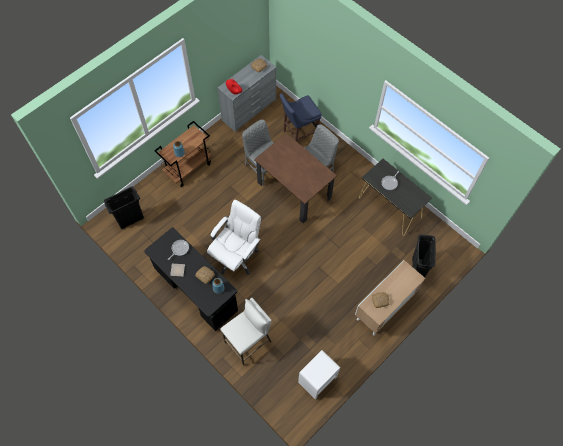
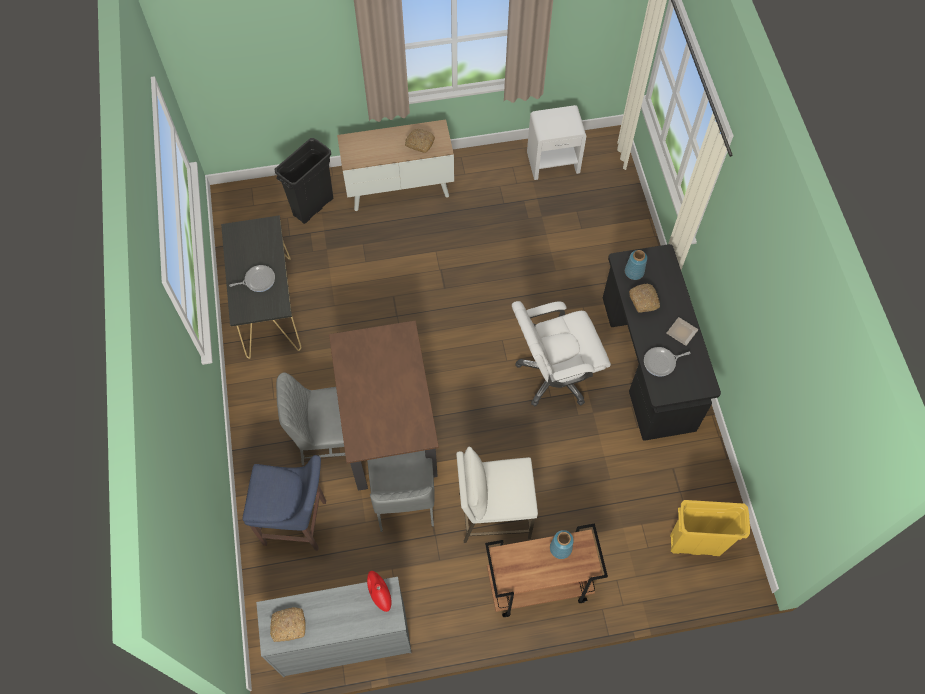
camera: 145 degrees left, 0 degrees up
(131, 220) = (695, 544): black trash can -> yellow trash can
(248, 342) = (613, 251): white stool -> white stool (494, 515)

